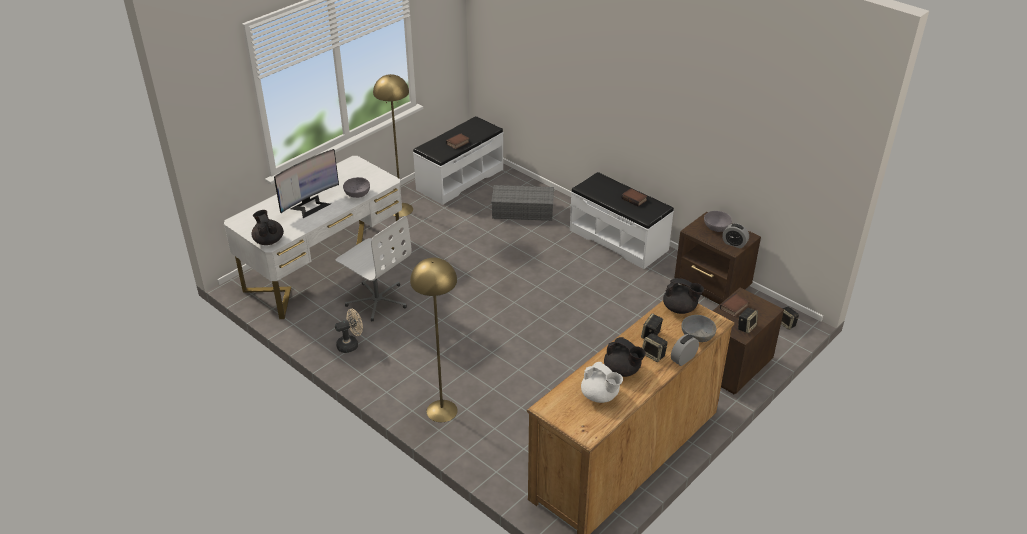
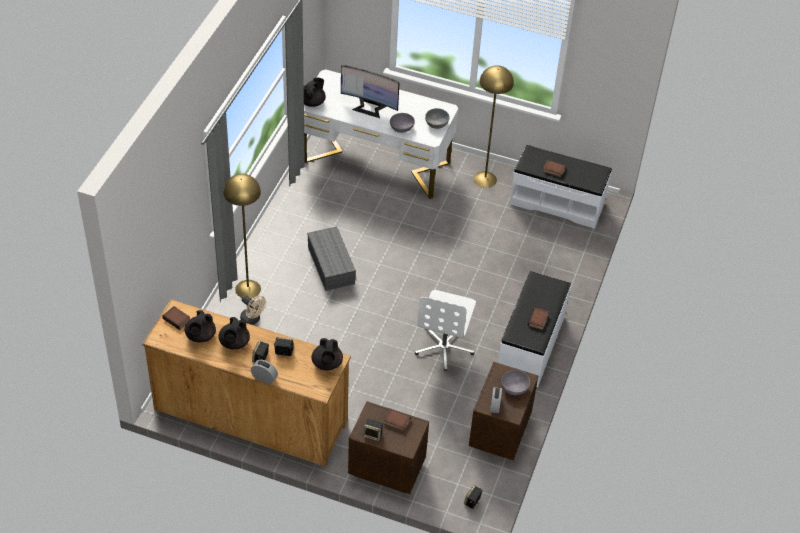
camera: 65 degrees right, 10 degrees up
(351, 344) = (295, 211): beige fan -> beige fan (252, 319)
(377, 300) = (354, 208): white office chair -> white office chair (444, 347)
(523, 210) = (536, 263): grey storage box -> grey storage box (332, 266)
(564, 410) = (177, 319): none -> book
(600, 396) = (200, 336): white teapot -> black teapot
(697, 335) = (297, 381): grey bowl -> grey bowl (437, 123)

